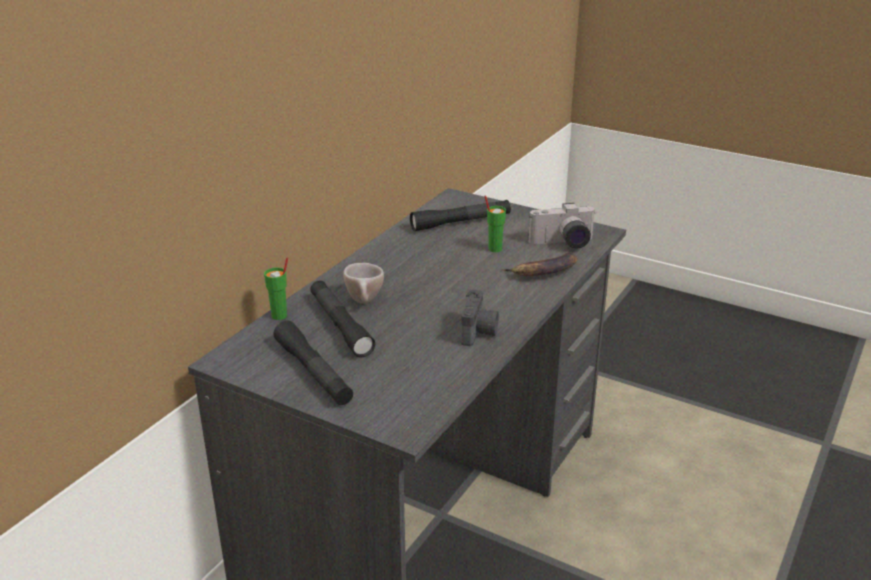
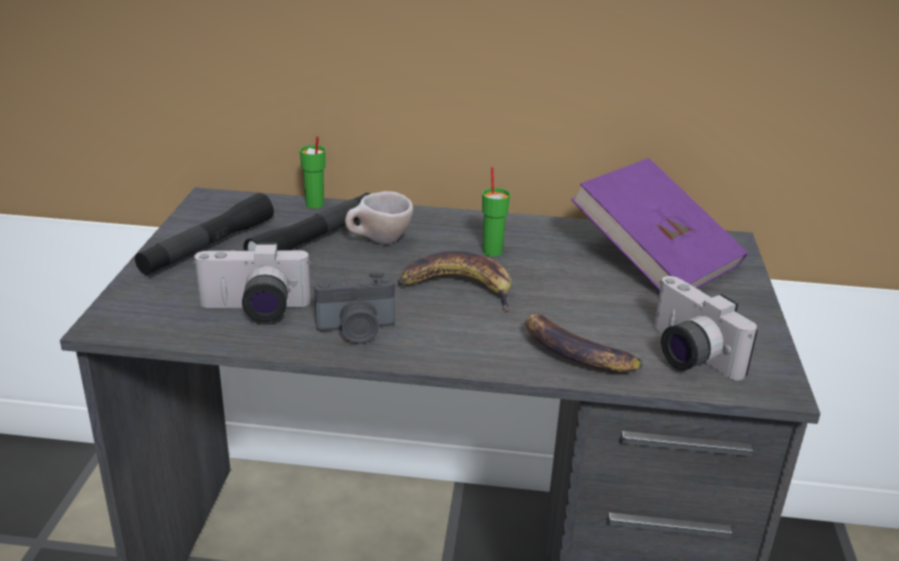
camera: 65 degrees right, 0 degrees up
(429, 366) = (254, 311): none -> camera
(450, 288) = (459, 288): none -> banana
(461, 222) = (654, 260): black flashlight -> purple book
(494, 249) = (603, 300): green cup -> green cup (492, 251)

